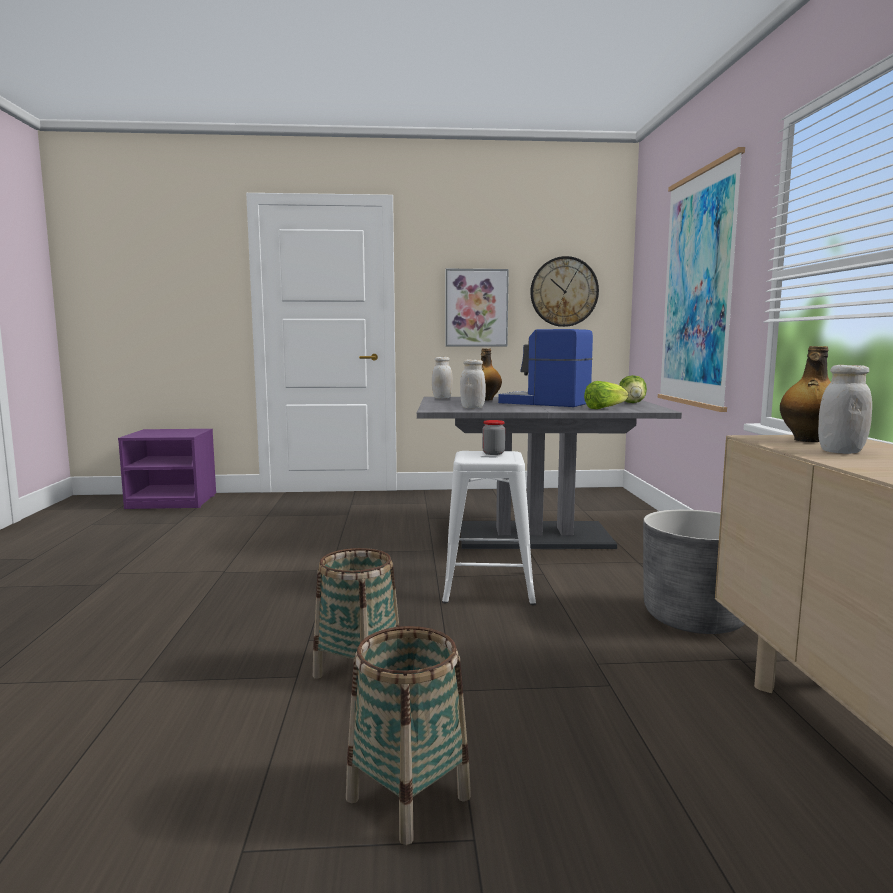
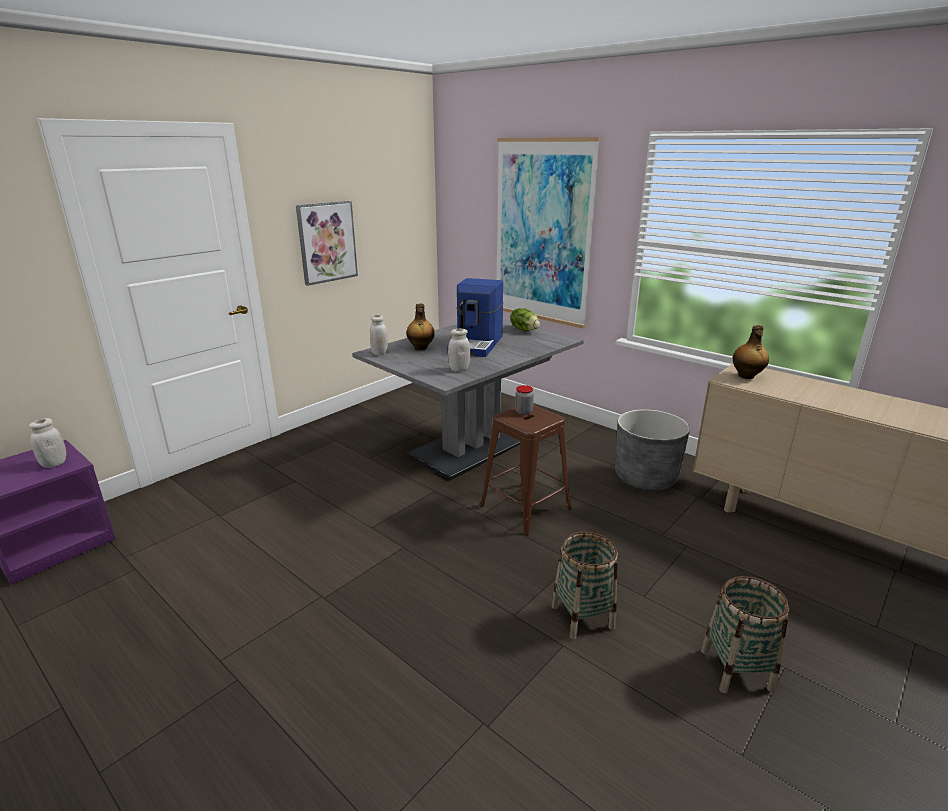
camera: 45 degrees left, 15 degrees up
(488, 586) = (525, 507): white stool -> brown stool
(545, 403) = (477, 344): coffee machine -> coffee machine turned 60 degrees counterclockwise
(564, 291) = (392, 217): wall clock -> none
(604, 408) = (535, 345): lettuce -> none
(841, 451) = (784, 388): white jar -> white jar (54, 464)

